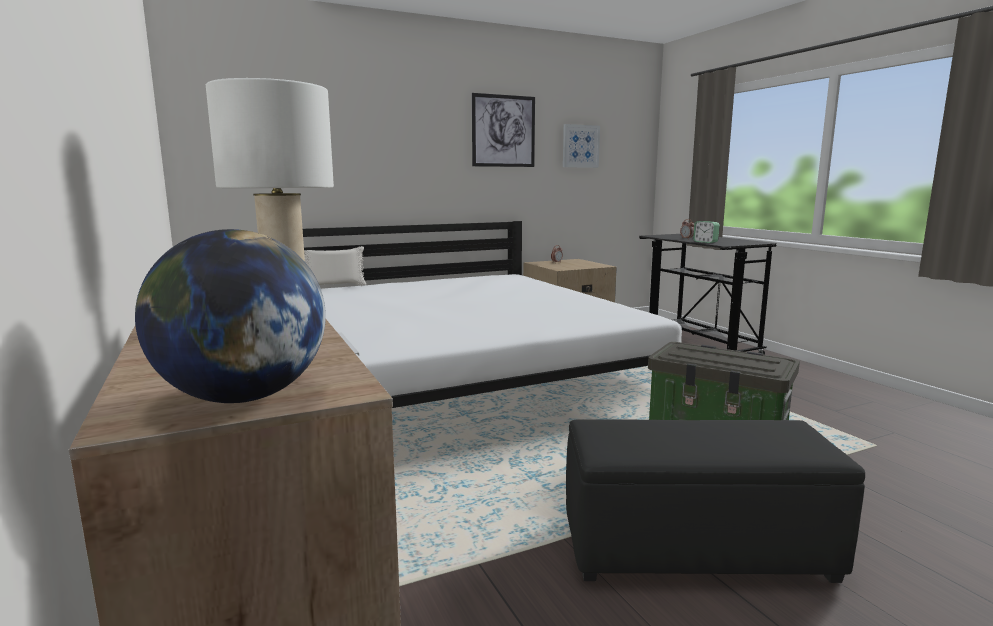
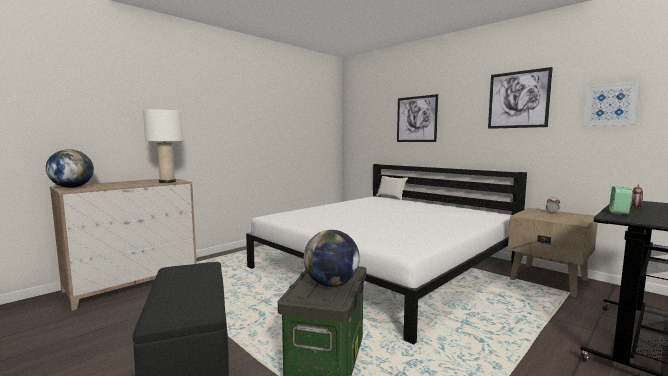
camera: 70 degrees right, 5 degrees down
(361, 145) = (416, 119): none -> picture
(735, 355) = (331, 284): none -> globe

